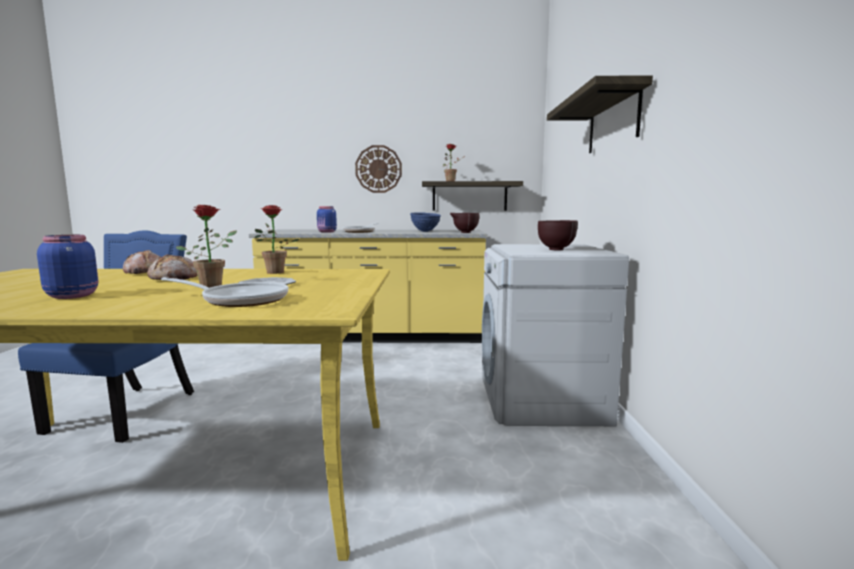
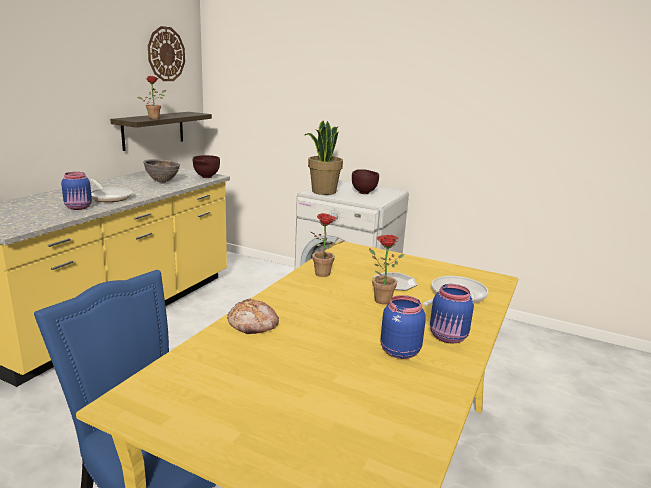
camera: 65 degrees left, 10 degrees up
(102, 304) = (448, 338): none -> blue jar
(176, 278) = (322, 311): bread -> none
(378, 169) = (60, 105): wall clock -> wall clock (166, 54)
(425, 231) = (162, 182): blue bowl -> brown bowl
(518, 245) = (323, 191): none -> potted plant
(613, 122) = (369, 96): shelf -> none

